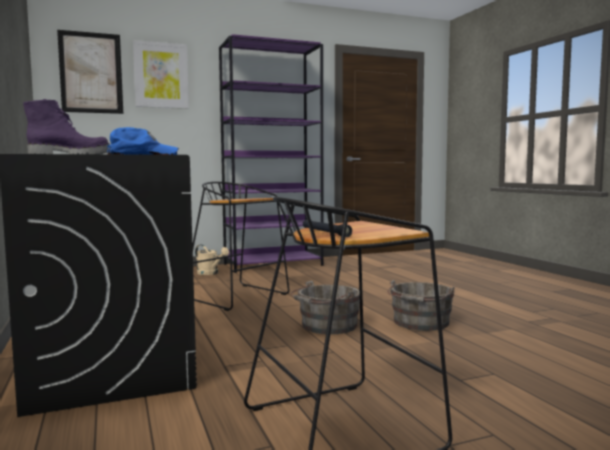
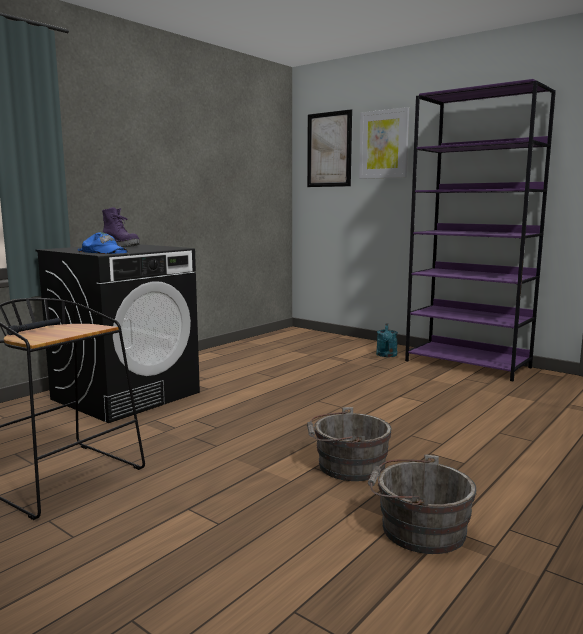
camera: 60 degrees right, 5 degrees up
(210, 273) = (386, 355): beige watering can -> turquoise watering can
(239, 297) = (326, 382): black stool -> none
(326, 326) = (282, 429): grey bucket -> grey bucket (418, 529)

